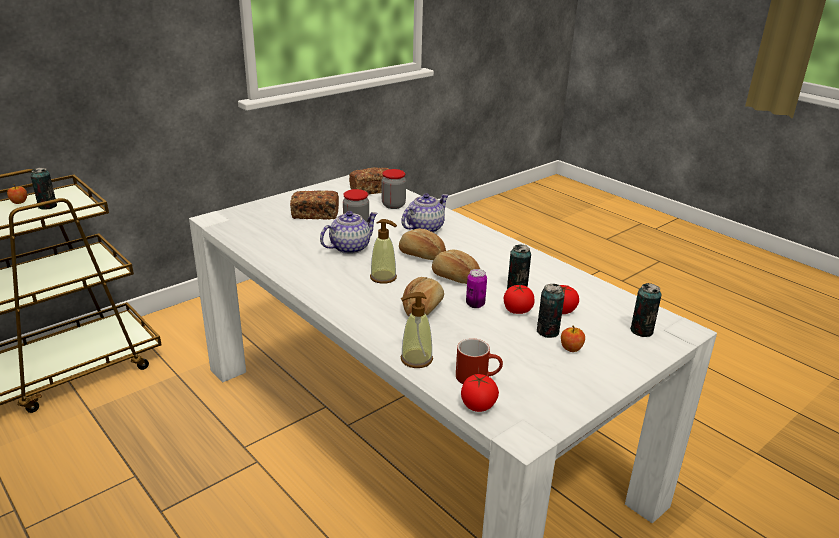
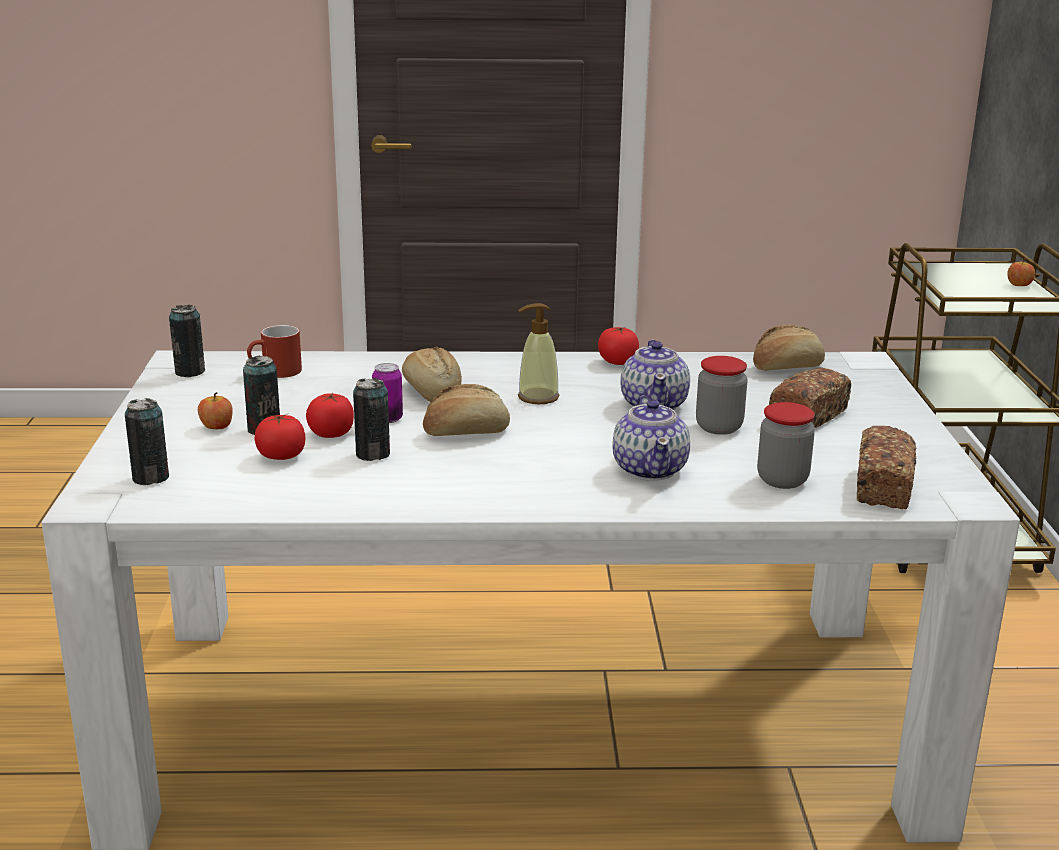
camera: 130 degrees right, 5 degrees down
(47, 206) = (989, 293): can -> can (190, 372)
(416, 359) = (353, 361): soap dispenser -> none
(421, 255) = (562, 436): bread -> bread (786, 367)
(478, 405) = (245, 360): tomato -> tomato (617, 362)

